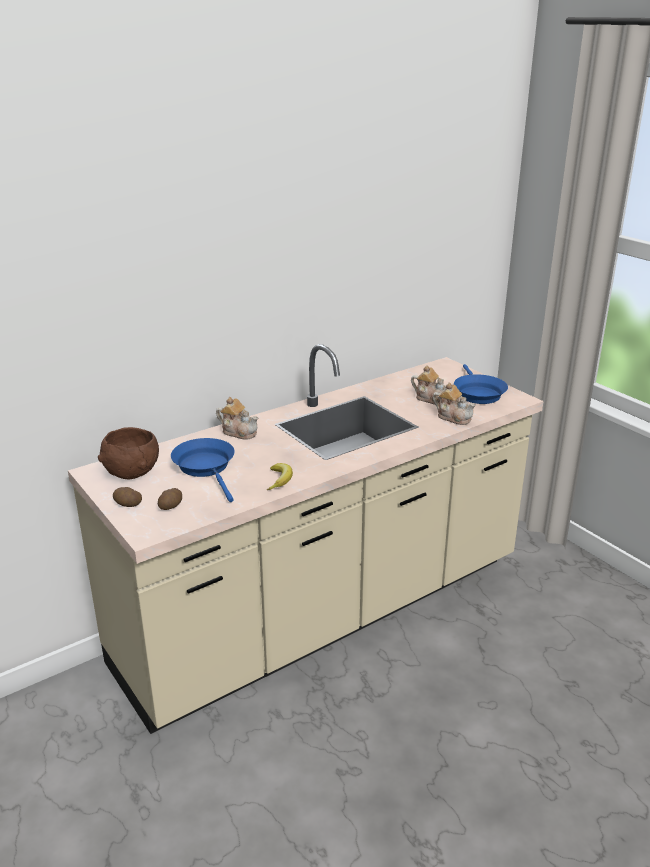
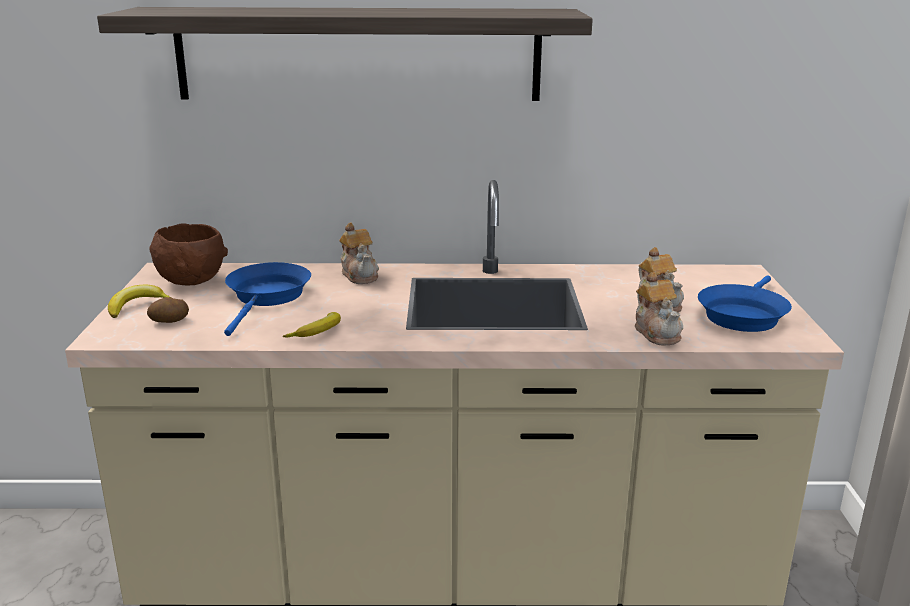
camera: 35 degrees right, 5 degrees down
(127, 504) = (137, 306): potato -> banana
(213, 273) = (358, 54): none -> shelf

